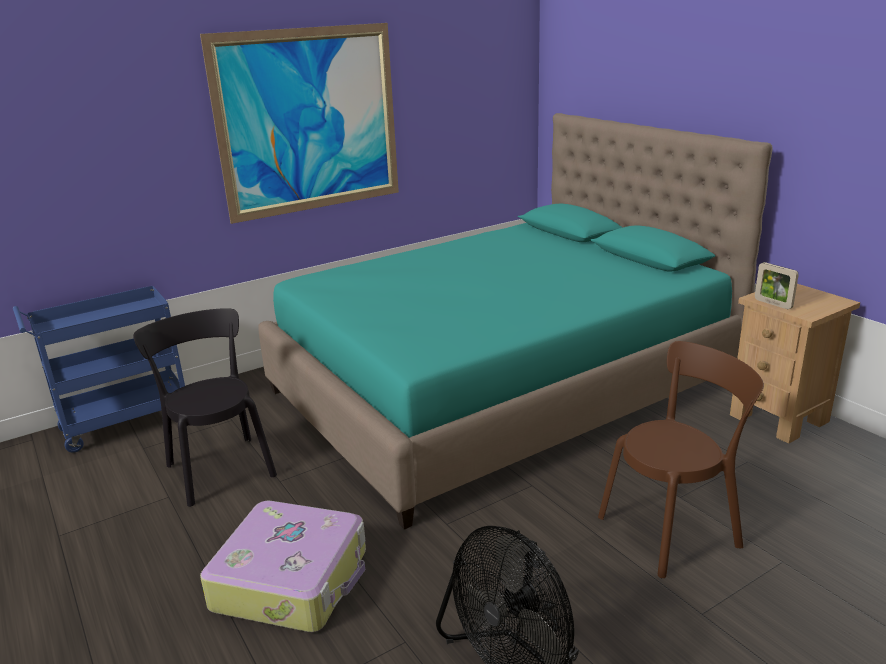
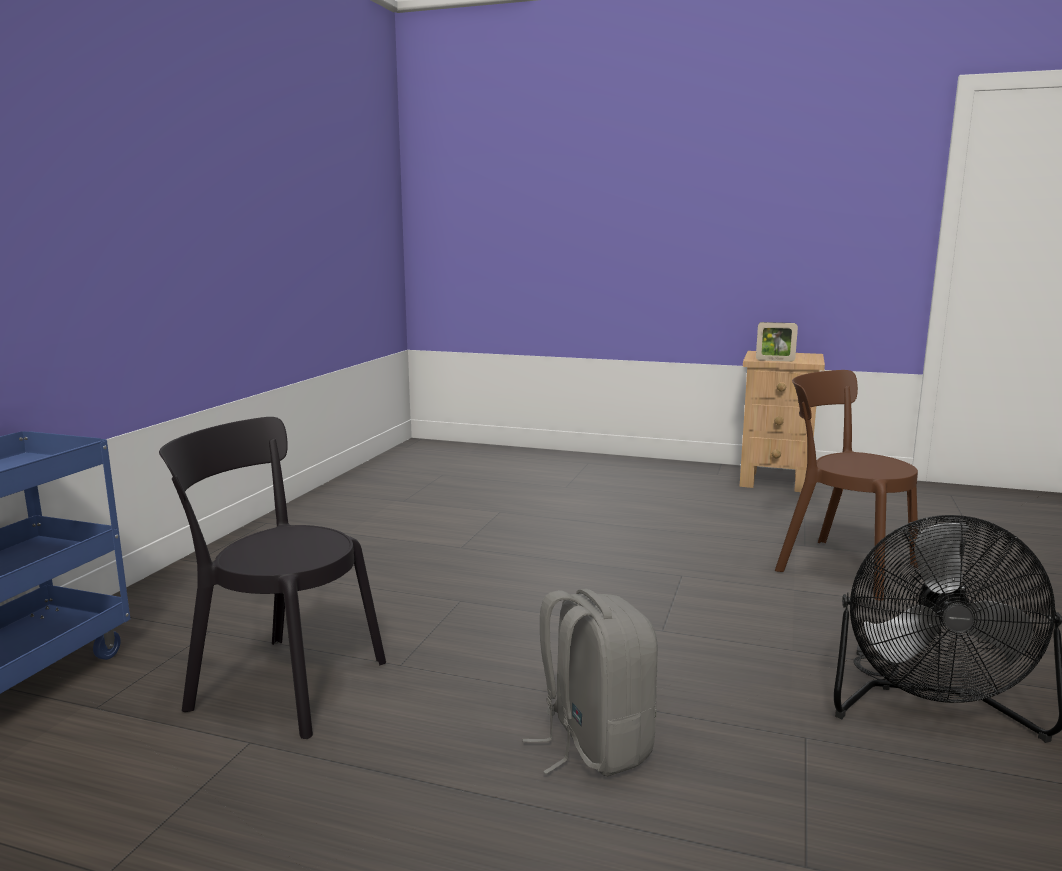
camera: 40 degrees left, 10 degrees down
(293, 579) = (593, 745): suitcase -> grey backpack
(309, 121) = (212, 193): picture -> none
(502, 386) = (516, 513): turquoise bed -> none
(673, 529) = (840, 566): brown chair -> brown chair turned 75 degrees counterclockwise

